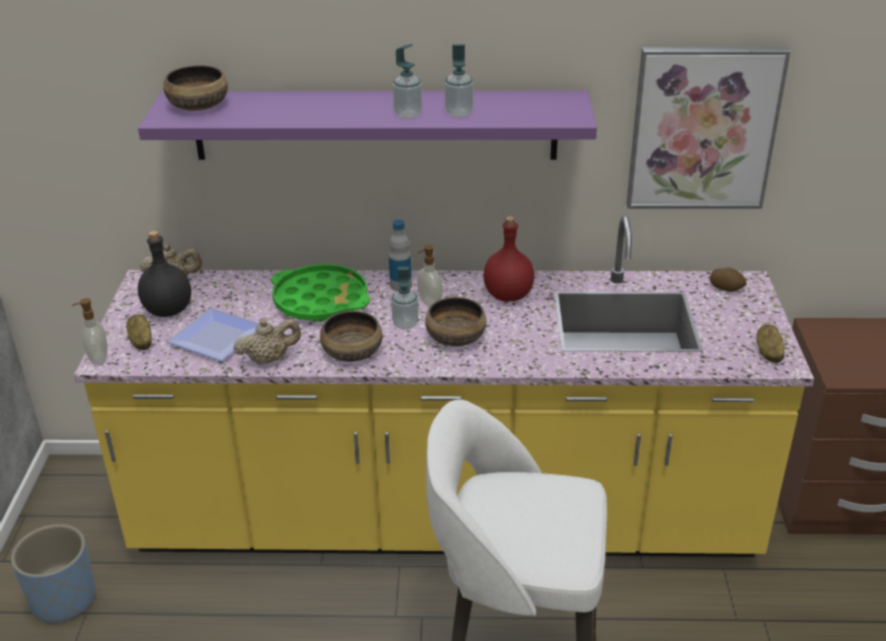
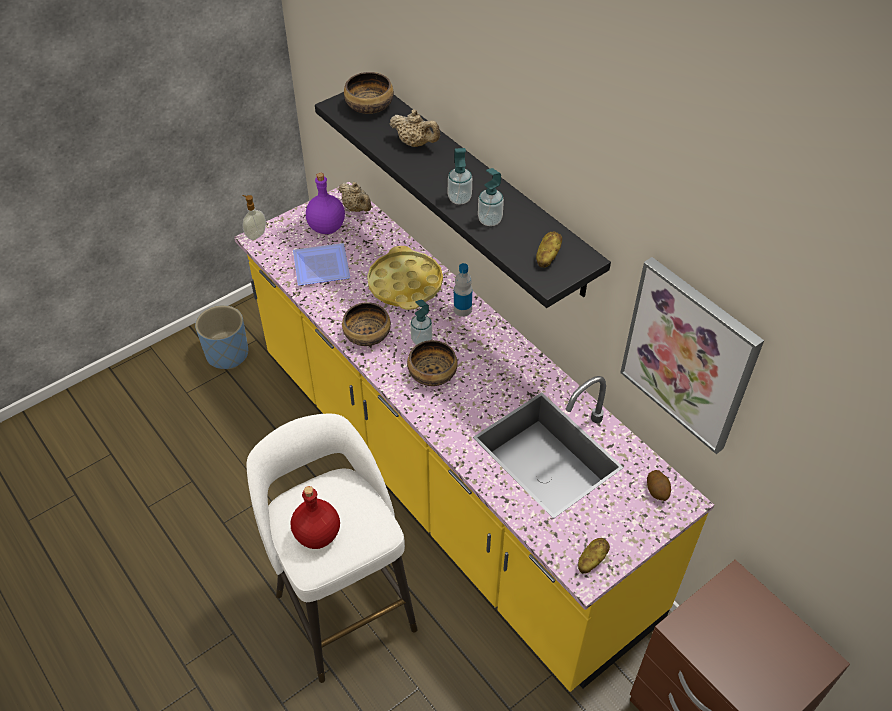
camera: 50 degrees right, 15 degrees up
(141, 342) = (287, 239): potato -> potato (547, 257)
(167, 310) = (326, 227): black bottle -> purple bottle
(269, 359) = (323, 303): beige teapot -> beige teapot (415, 144)
(321, 300) = (405, 284): green tray -> yellow tray
(375, 125) = (480, 186): purple shelf -> black shelf
(429, 303) = (457, 336): soap dispenser -> none
(507, 295) = (509, 370): red bottle -> red bottle (317, 534)

